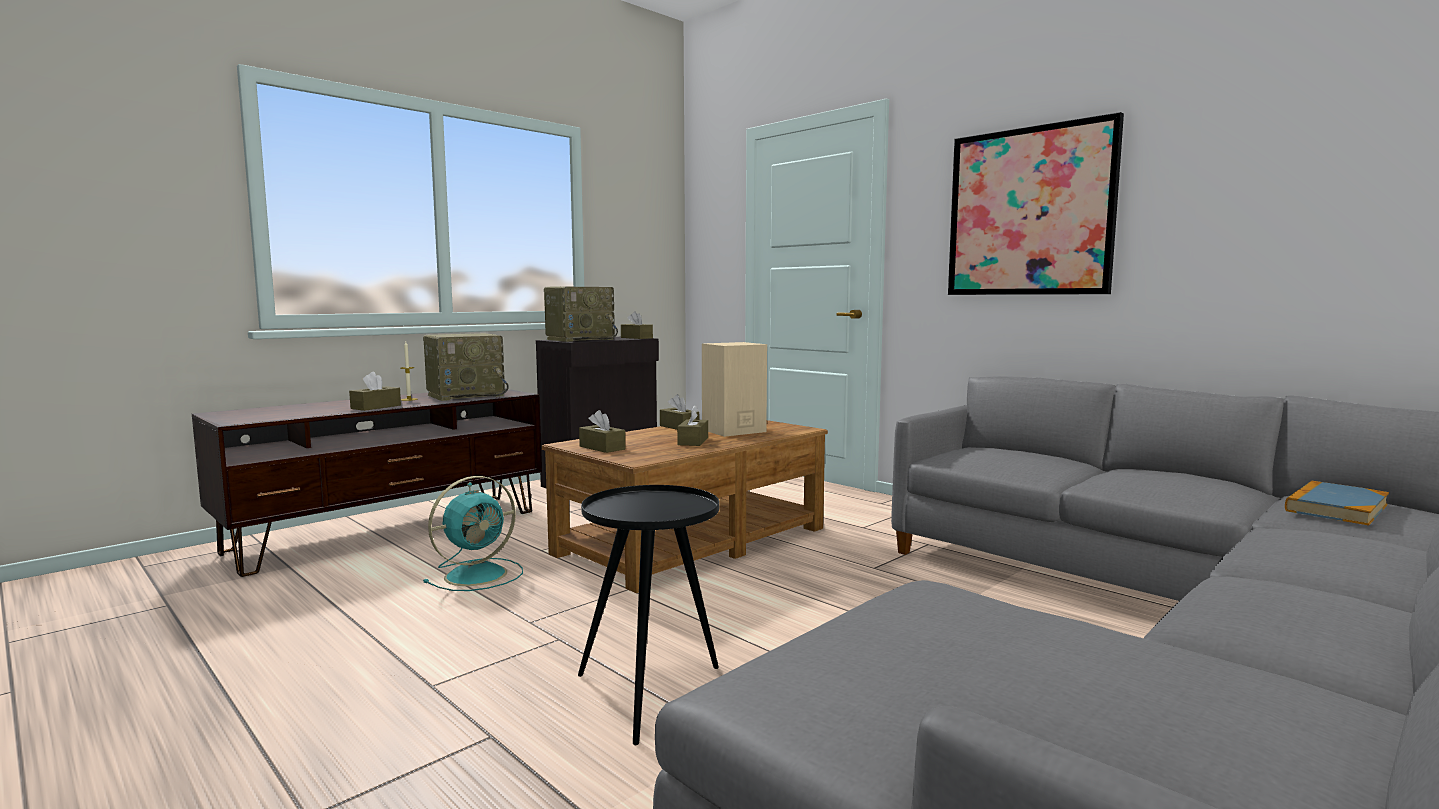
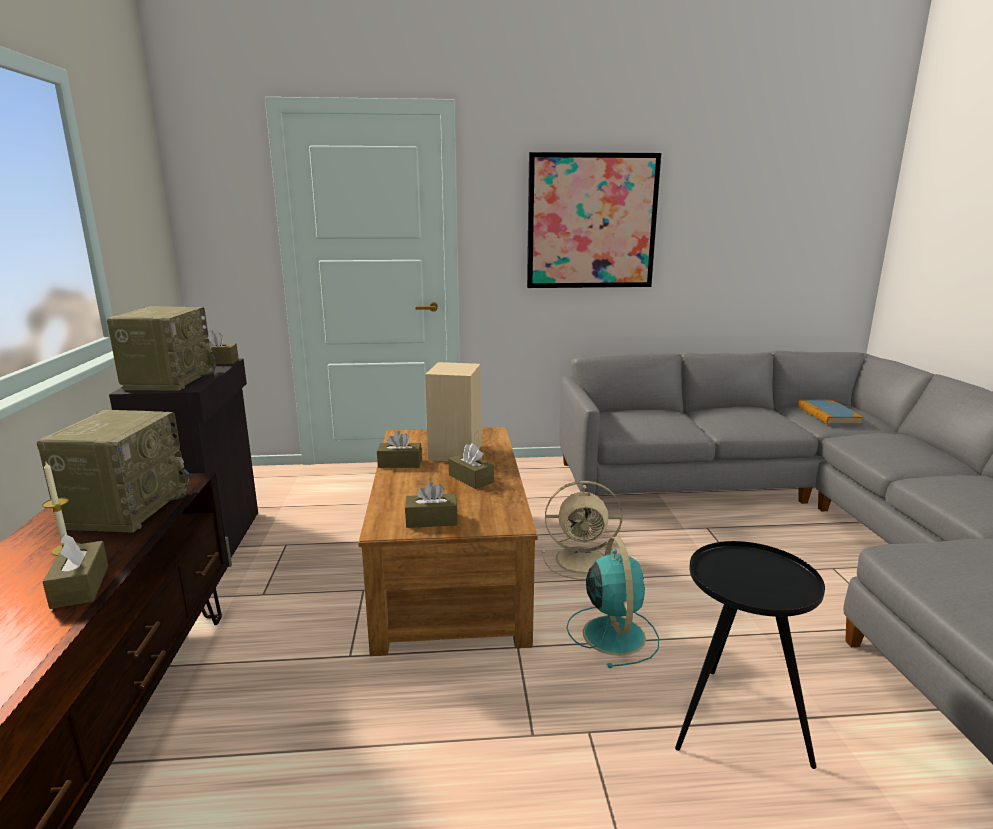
camera: 50 degrees left, 10 degrees up
(478, 574) = (362, 724): turquoise fan -> turquoise fan (613, 633)
(804, 575) = (583, 560): none -> beige fan

